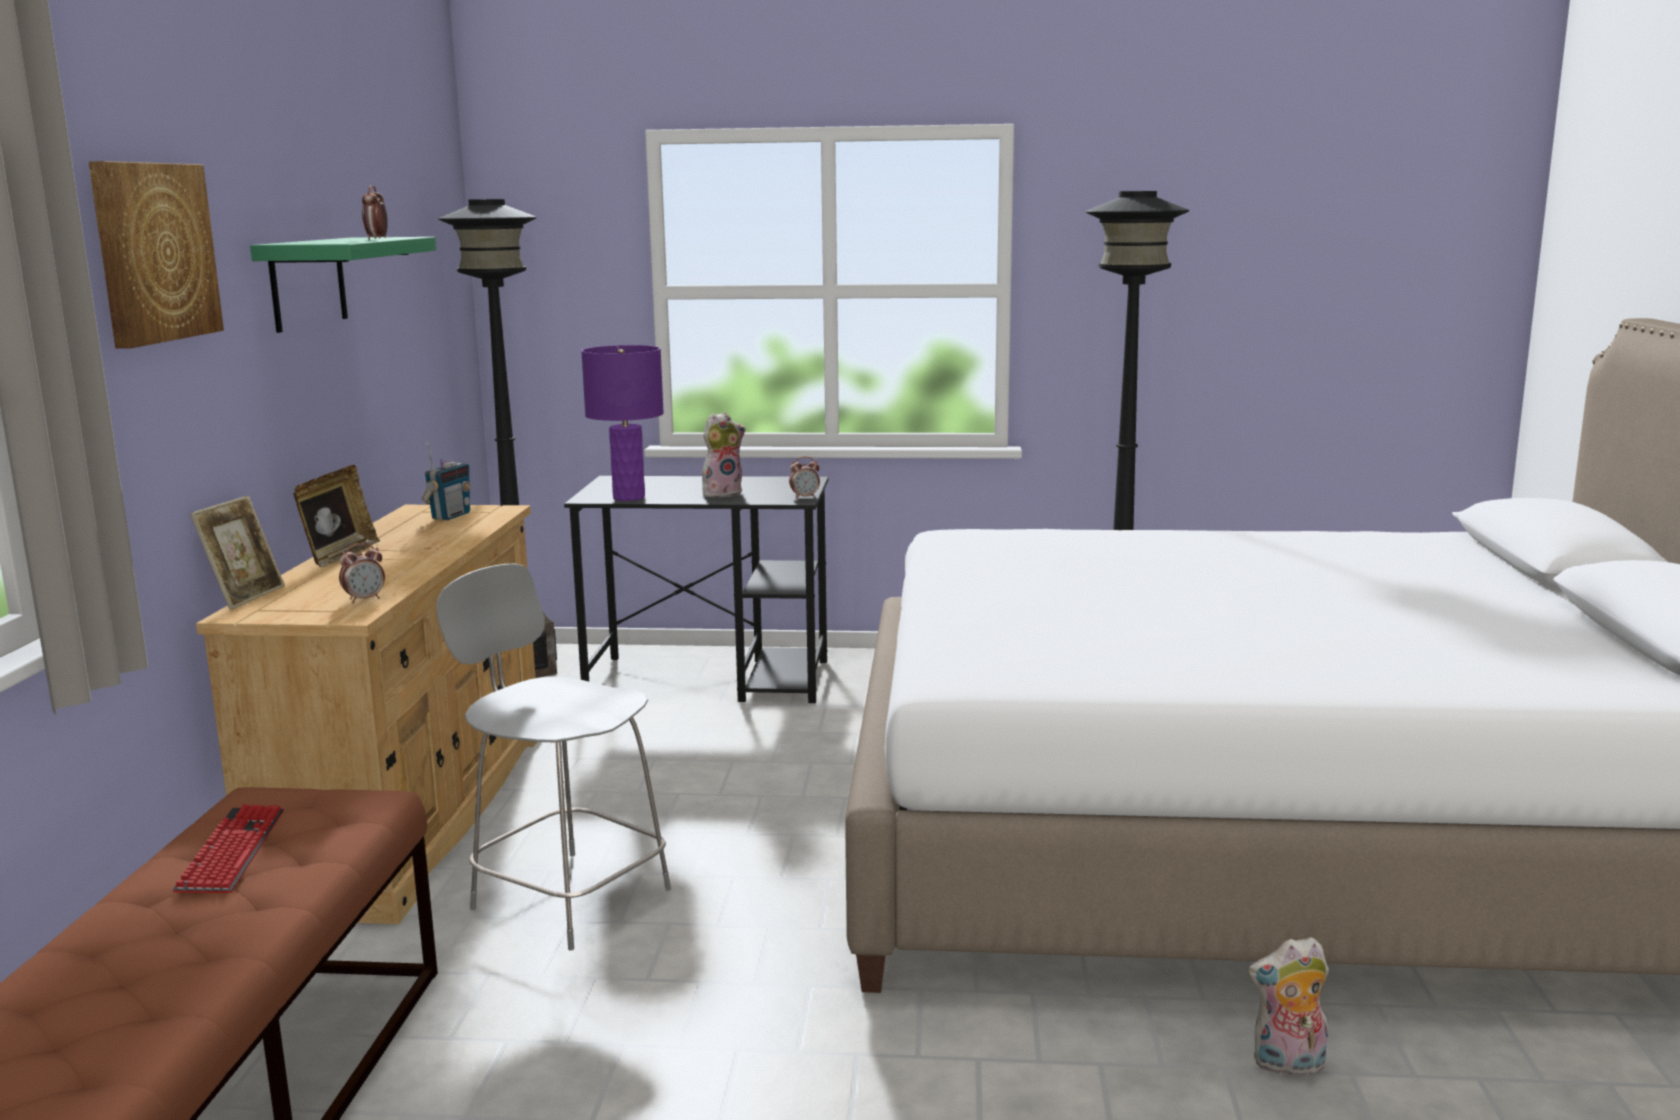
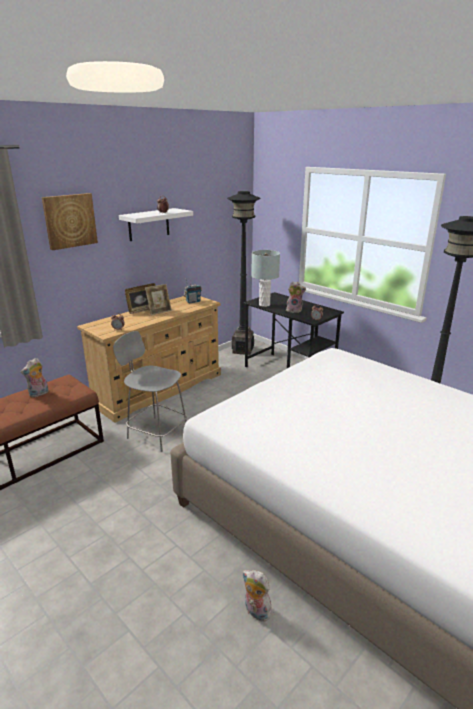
camera: 40 degrees right, 10 degrees up
(232, 852) = (39, 394): keyboard -> plush toy
(245, 597) = (99, 320): picture frame -> picture frame (159, 311)
(308, 283) = (148, 224): green shelf -> white shelf
(566, 897) = (156, 433): grey chair -> grey chair turned 45 degrees counterclockwise
(628, 497) = (264, 304): purple table lamp -> grey table lamp

